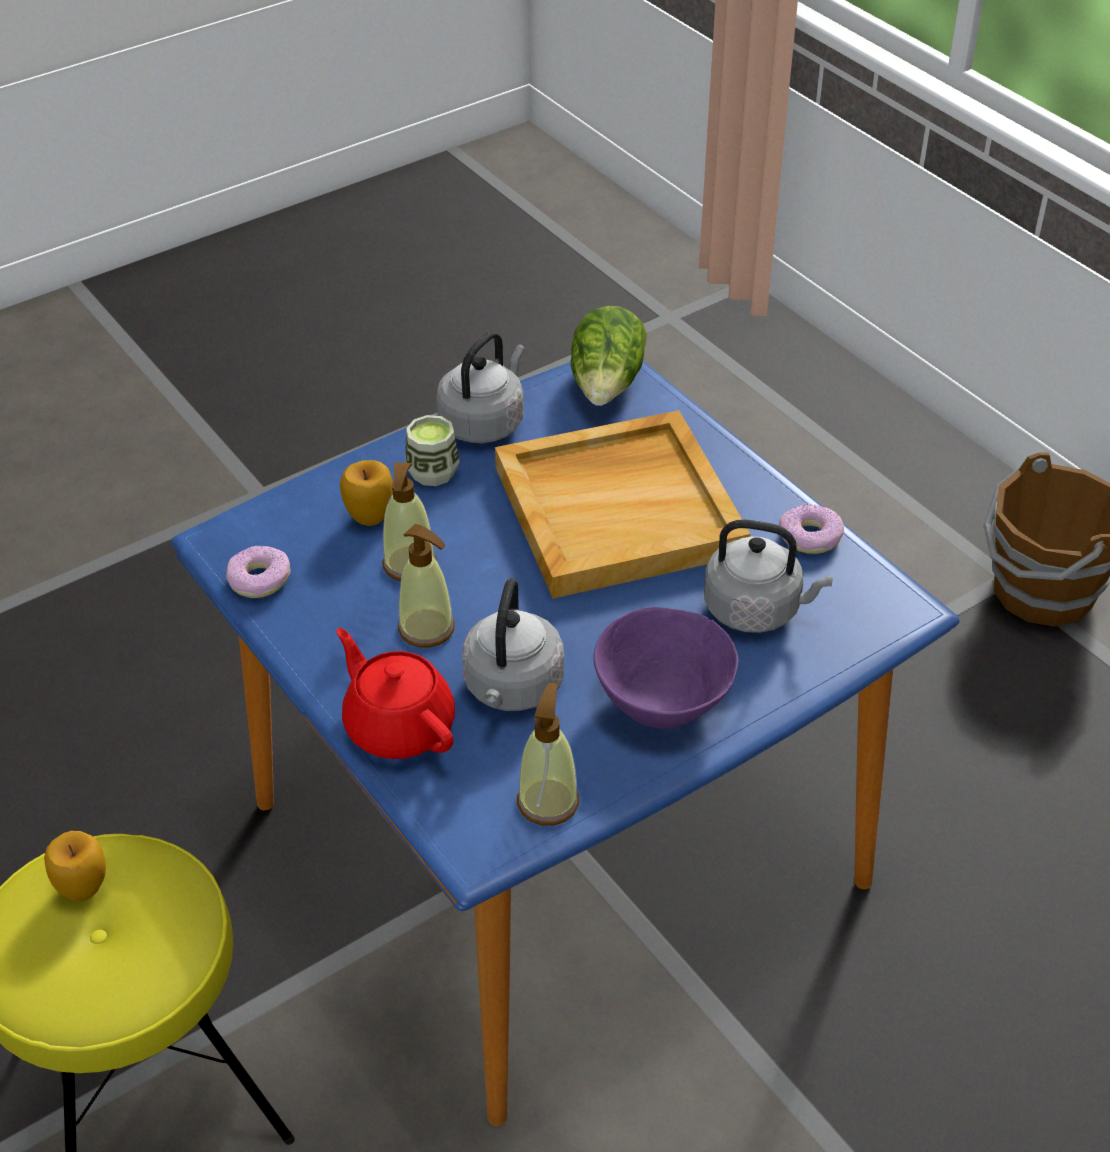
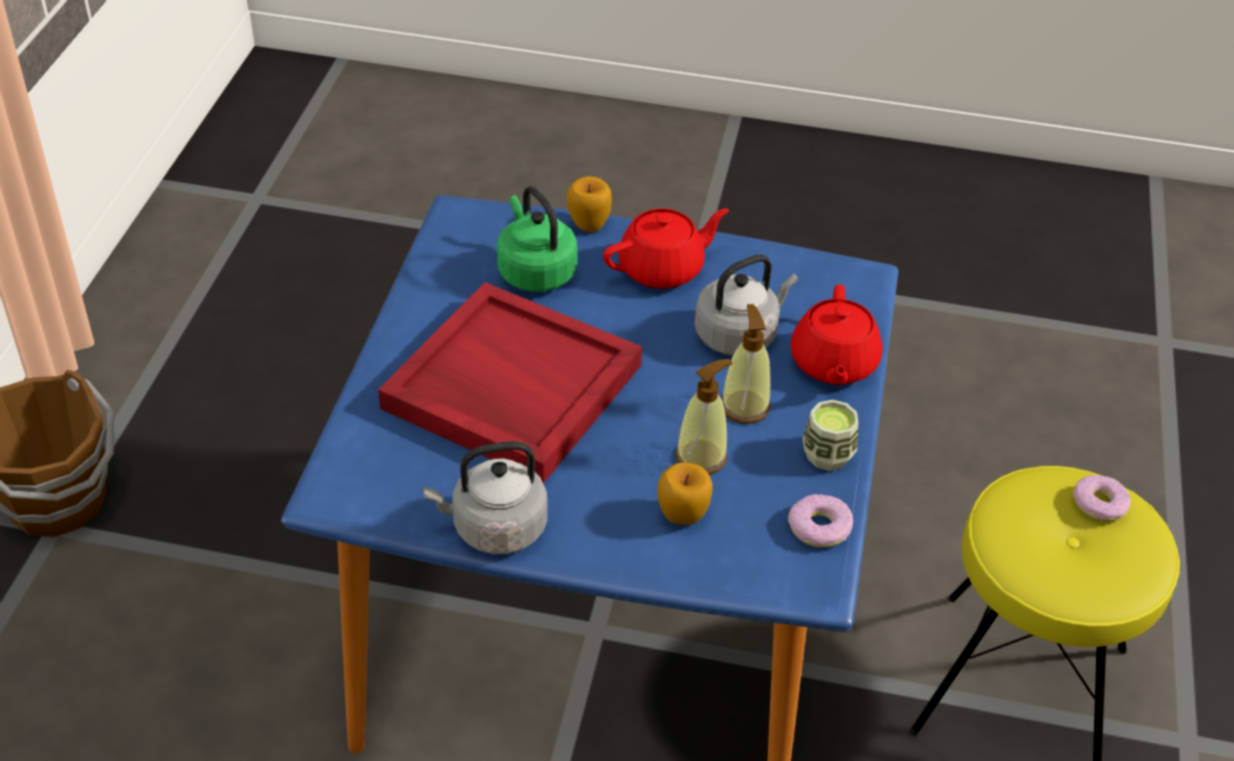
camera: 135 degrees left, 0 degrees up
(83, 887) = (1065, 568): apple -> apple (588, 225)
(433, 472) = (591, 516): cup -> cup (827, 455)
(548, 801) = (796, 271): soap dispenser -> none
(607, 385) = (360, 485): lettuce -> none
(619, 508) = (510, 387): beige tray -> red tray
(664, 700) = (663, 269): purple bowl -> red teapot
(757, 610) = (535, 271): grey kettle -> green kettle
(810, 537) = (432, 283): donut -> donut (1099, 504)

